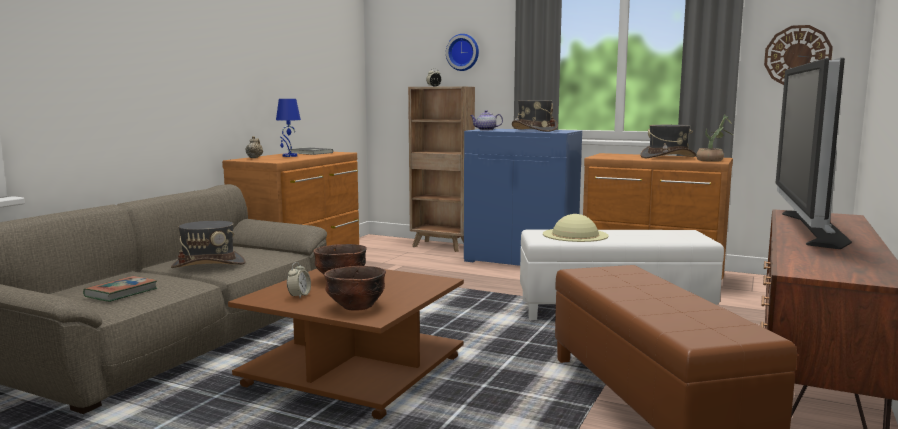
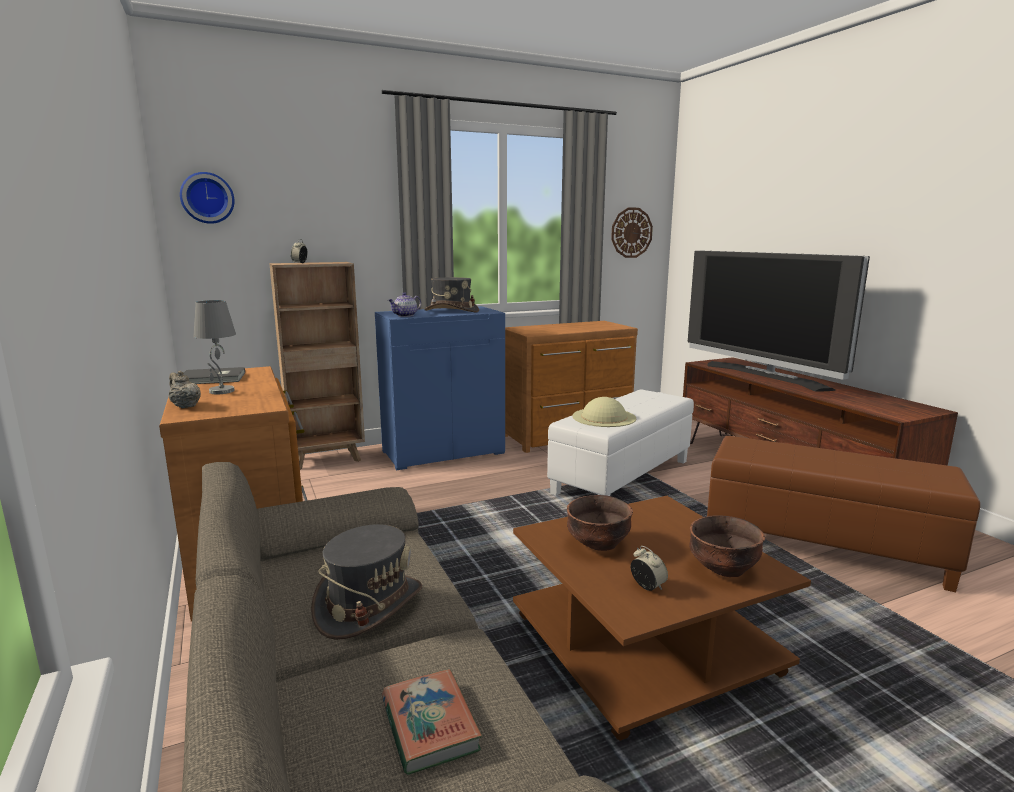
camera: 50 degrees left, 5 degrees up
(289, 156) = (221, 391): blue table lamp -> grey table lamp
(463, 52) = (323, 218): wall clock -> wall clock (207, 198)
(667, 157) = (573, 326): grey hat -> none
(713, 160) = (614, 326): potted plant -> none

